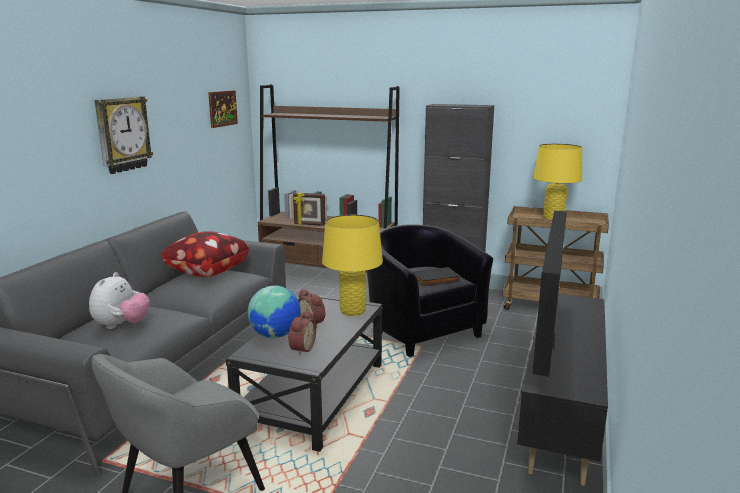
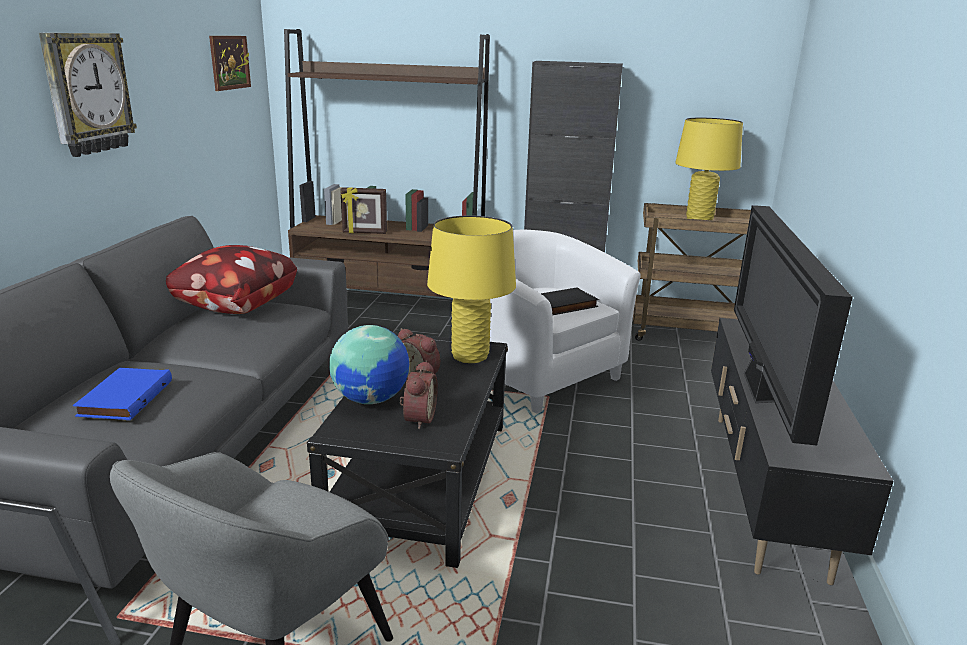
camera: 10 degrees left, 5 degrees up
(121, 325) = (124, 398): plush toy -> blue book
(421, 330) = (539, 374): black armchair -> white armchair

